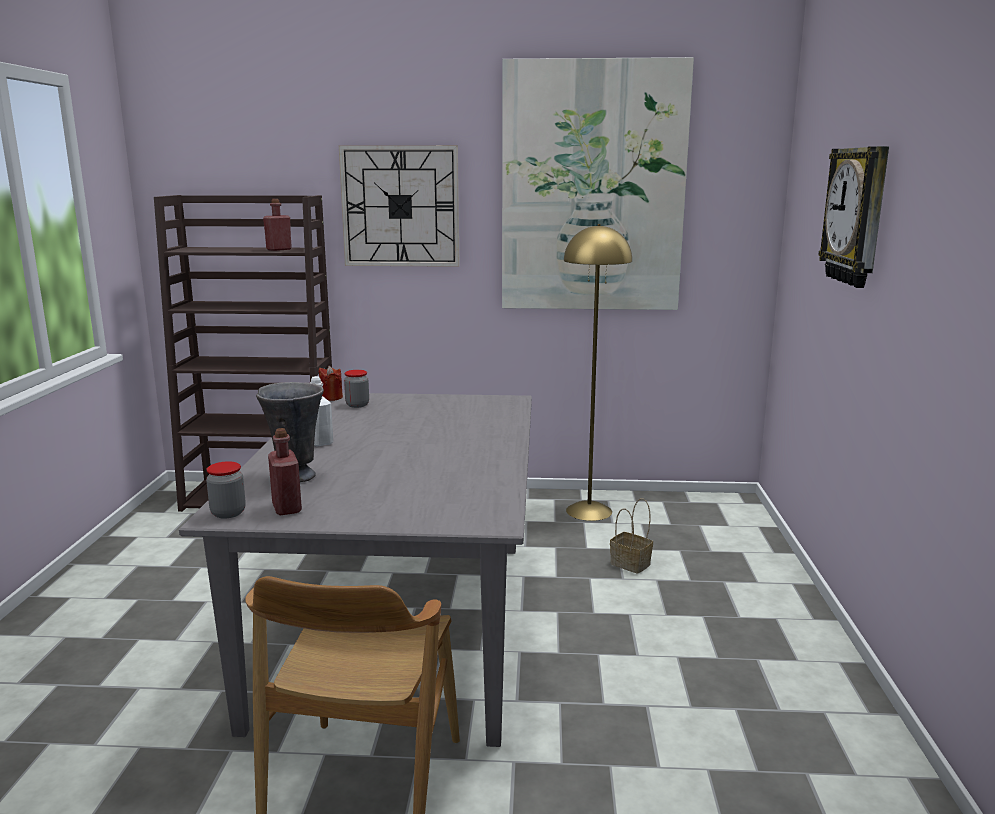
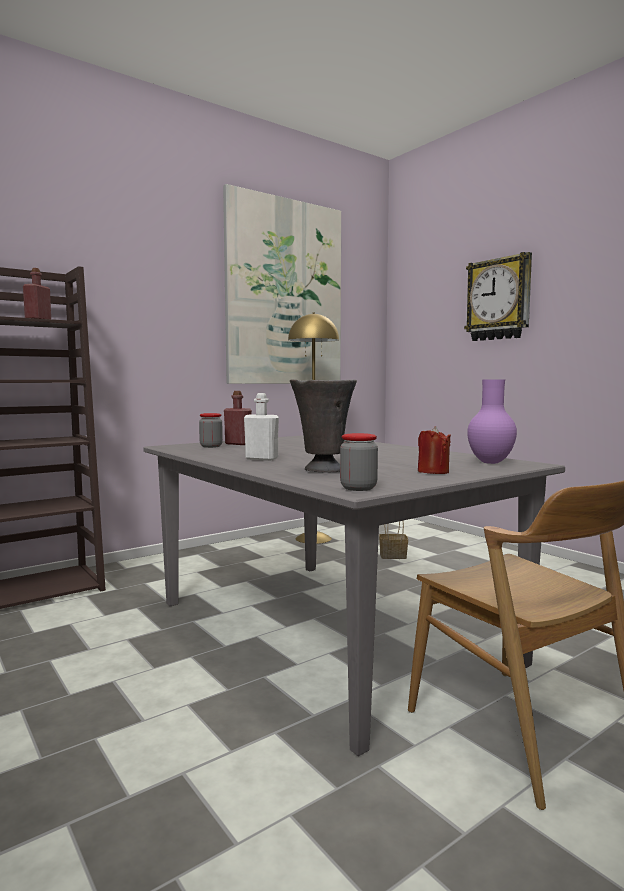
camera: 40 degrees left, 10 degrees down
(286, 508) = (388, 479): red bottle -> red bottle (238, 444)
(331, 397) = (171, 446): red candle -> red candle (433, 472)
(400, 206) = (143, 293): wall clock -> none
(470, 507) = (491, 462): none -> purple vase

